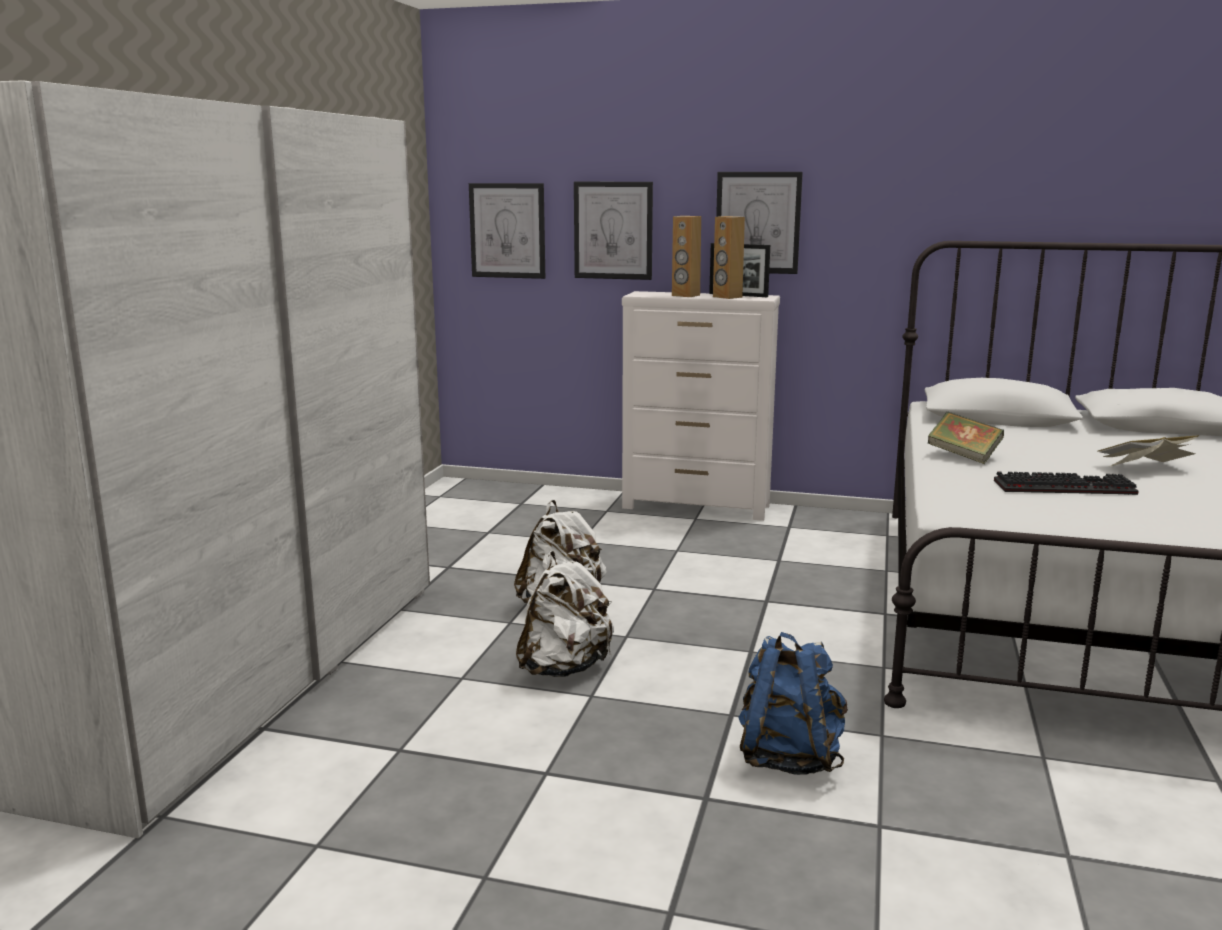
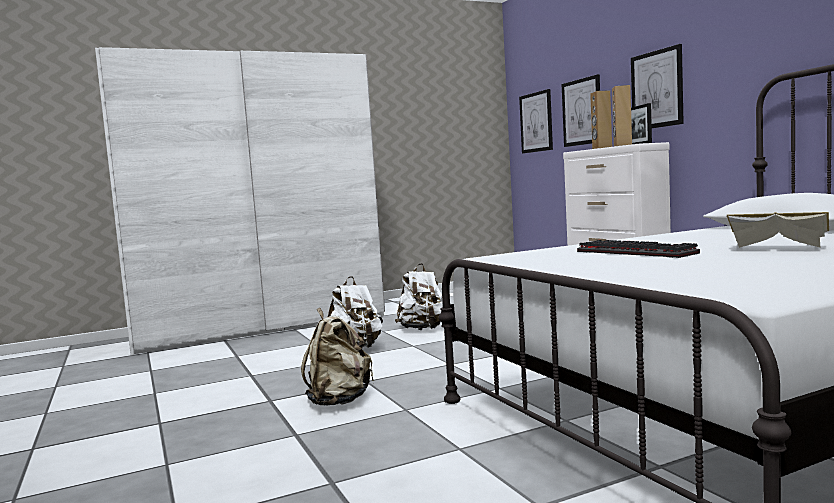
camera: 50 degrees right, 10 degrees down
(788, 758) = (339, 401): blue backpack -> beige backpack
(963, 456) = (641, 240): book -> none

